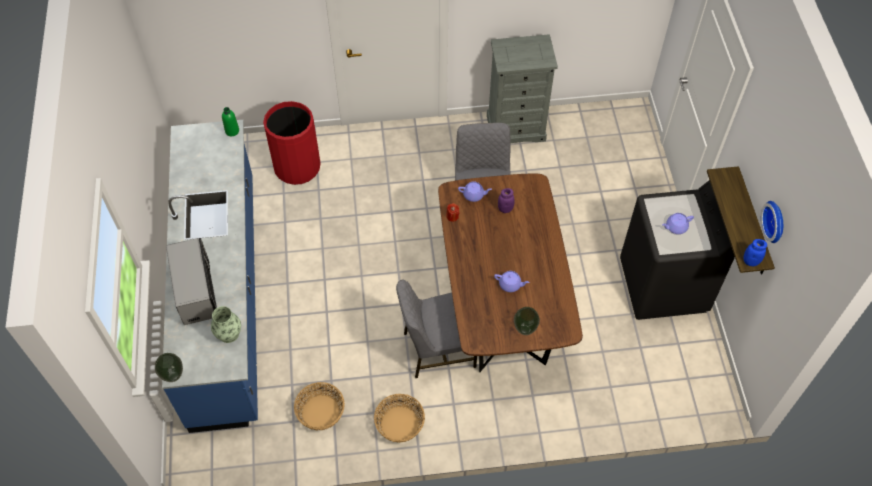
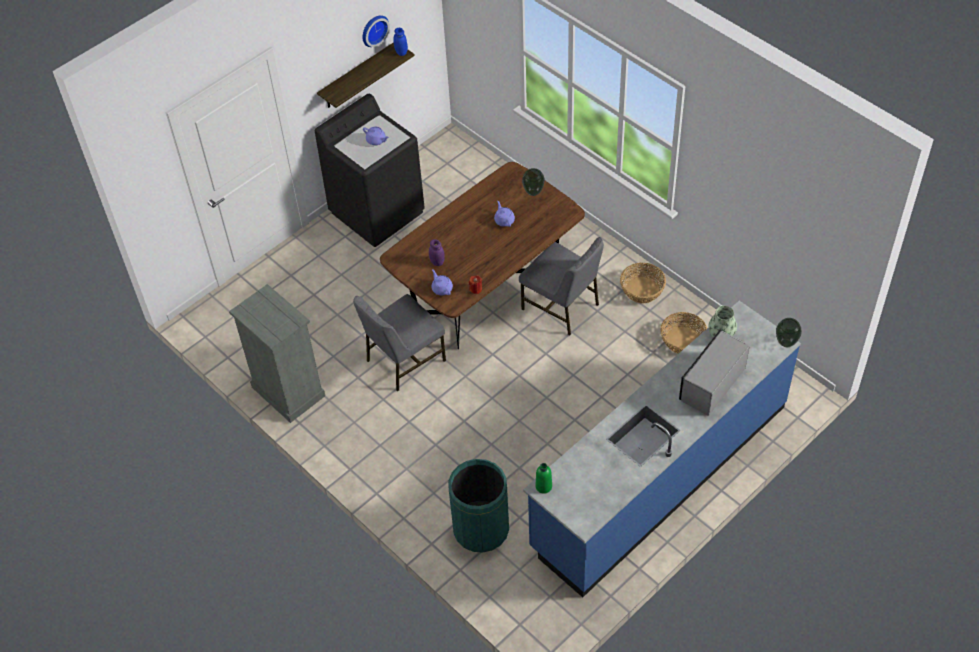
camera: 125 degrees left, 5 degrees down
(297, 167) = (481, 529): red trash can -> green trash can

